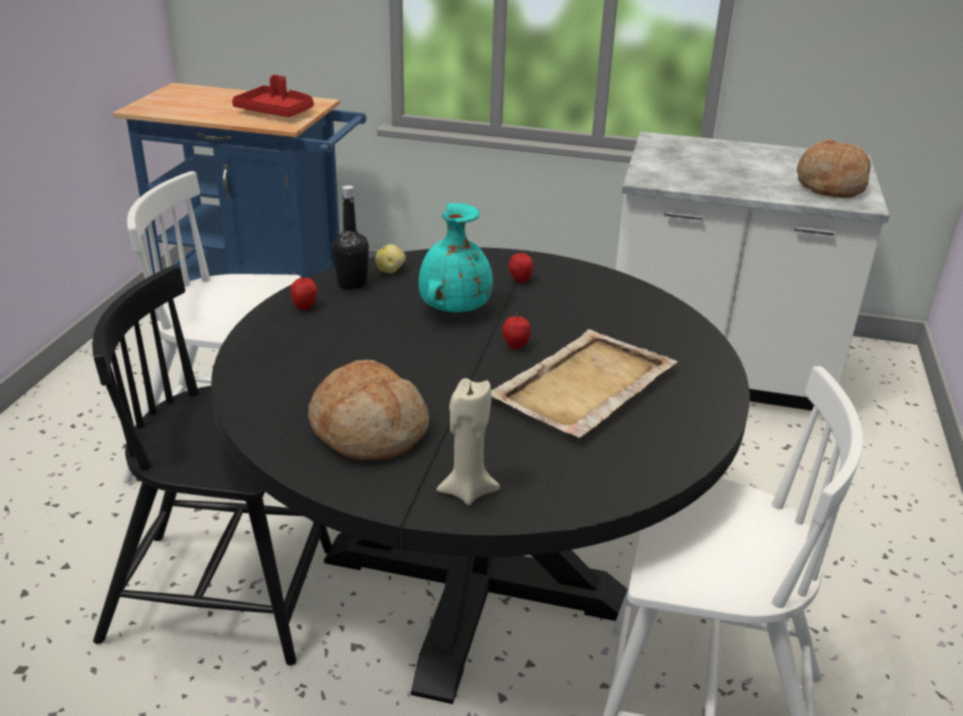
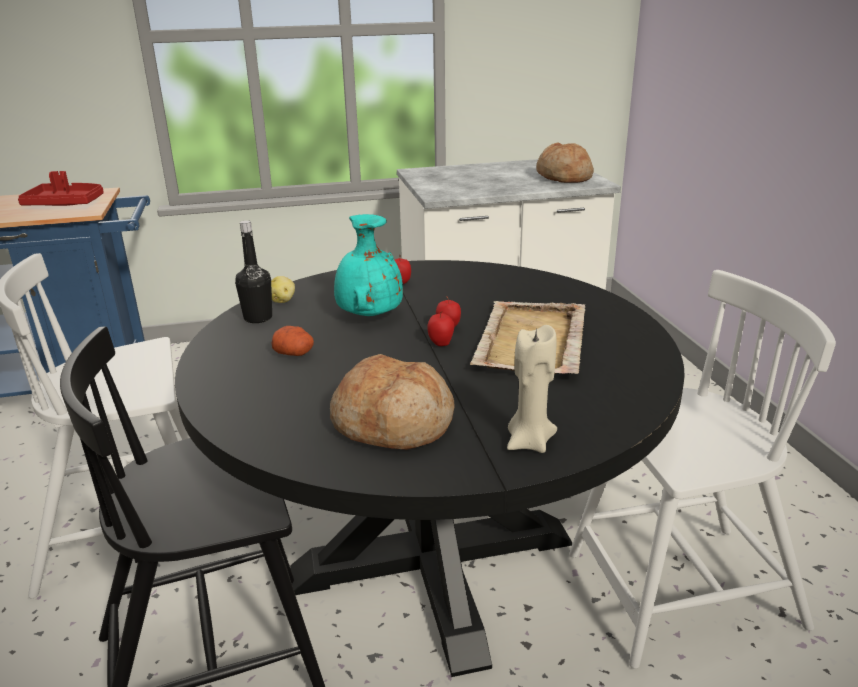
camera: 25 degrees left, 5 degrees down
(305, 307) = (231, 345): apple -> apple (441, 343)
(350, 331) = (295, 353): none -> potato

